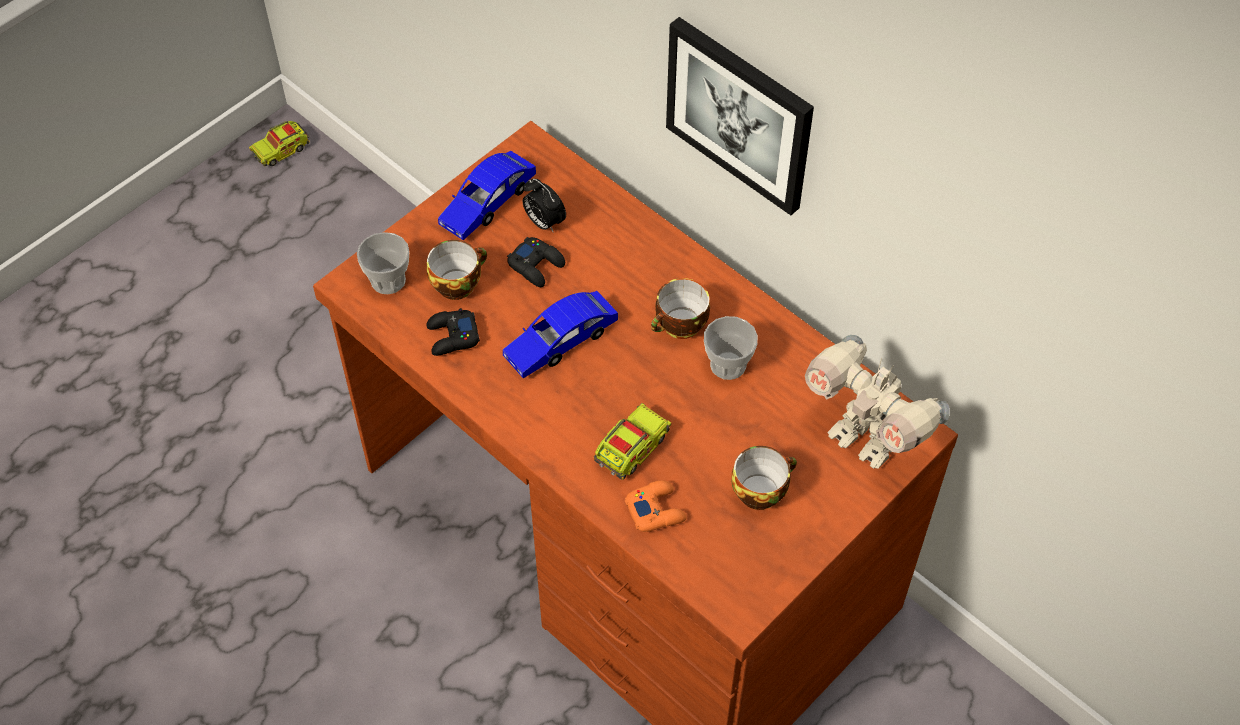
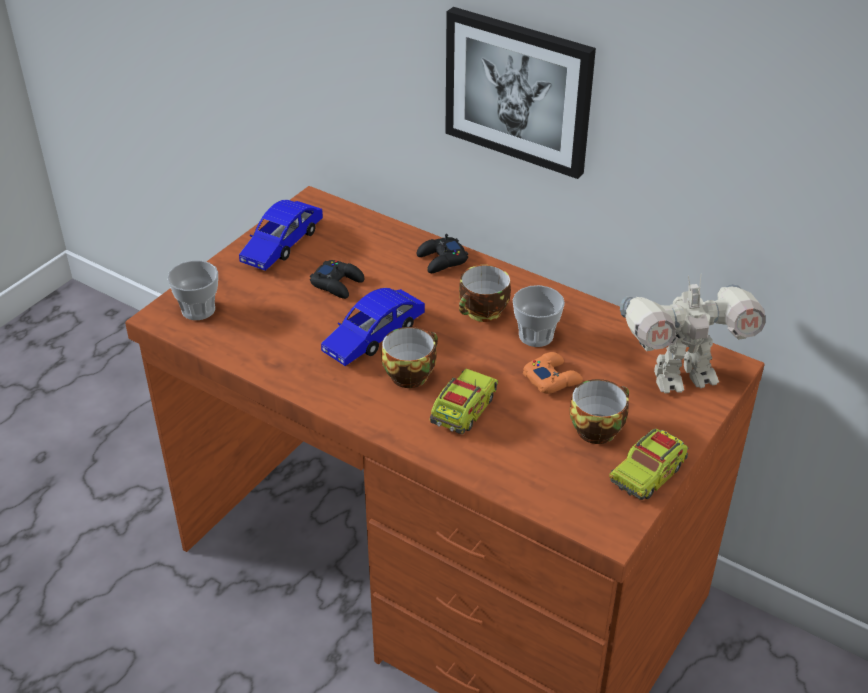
camera: 10 degrees left, 15 degrees down
(281, 150) = (71, 311): toy truck -> toy truck (648, 474)
(452, 337) = (268, 345): black game controller -> black game controller (441, 260)
(458, 283) = (266, 304): cup -> cup (410, 373)
(544, 222) = (337, 252): alarm clock -> none
(655, 510) = (500, 457): orange game controller -> orange game controller (552, 378)
(865, 439) = (681, 376): toy robot -> toy robot turned 45 degrees counterclockwise

